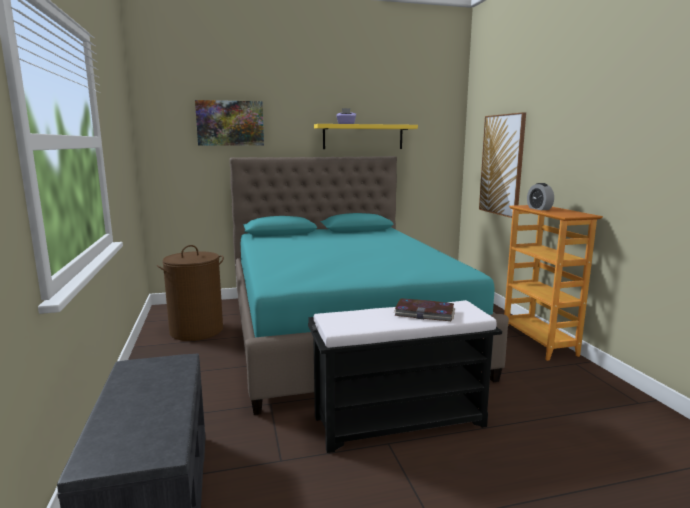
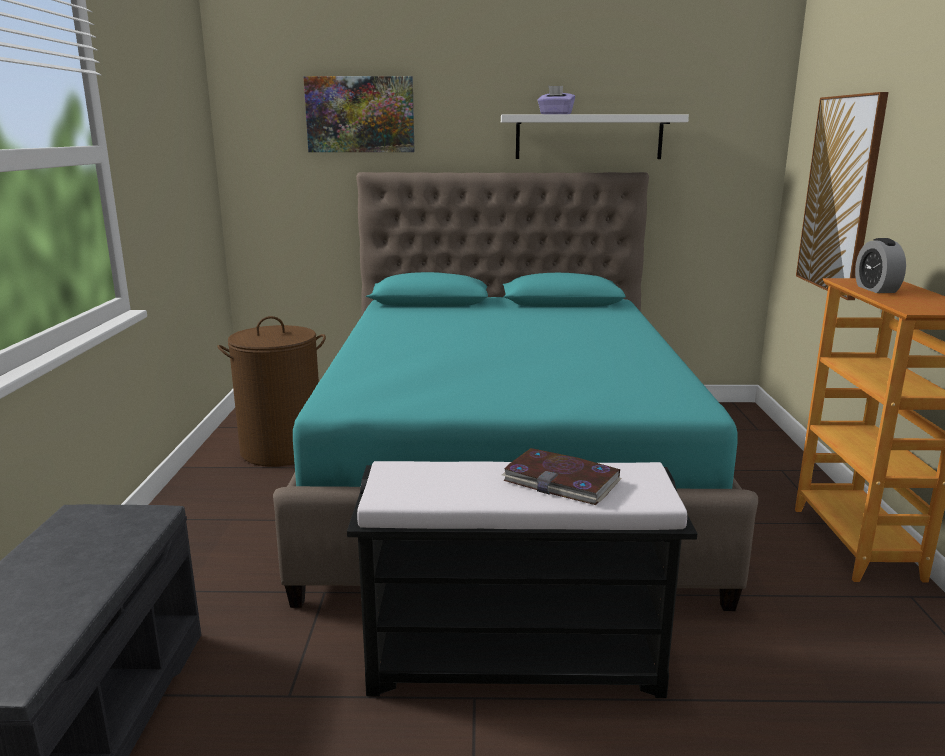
camera: 15 degrees right, 5 degrees up
(363, 137) = (589, 137): yellow shelf -> white shelf

